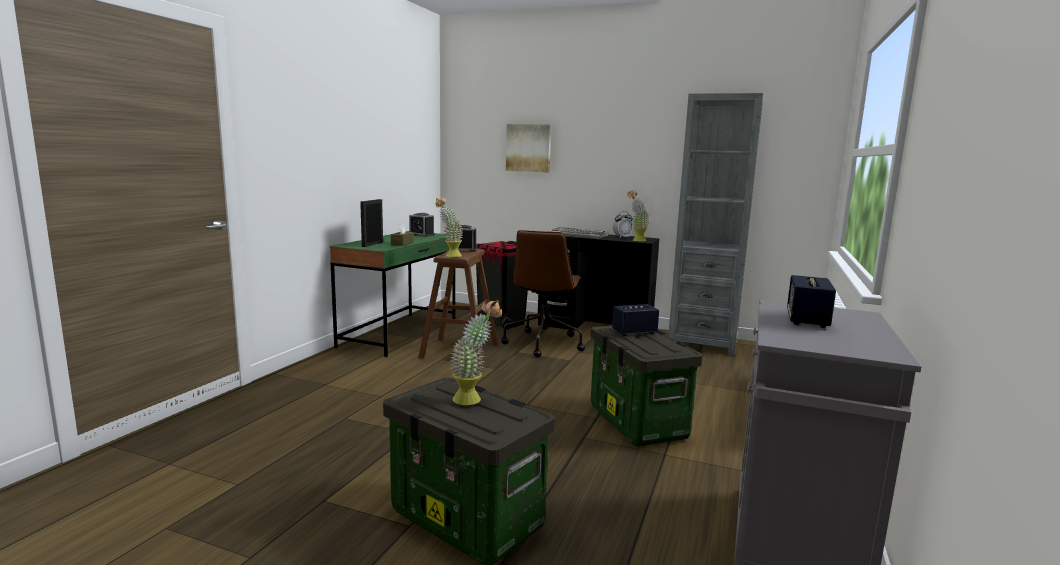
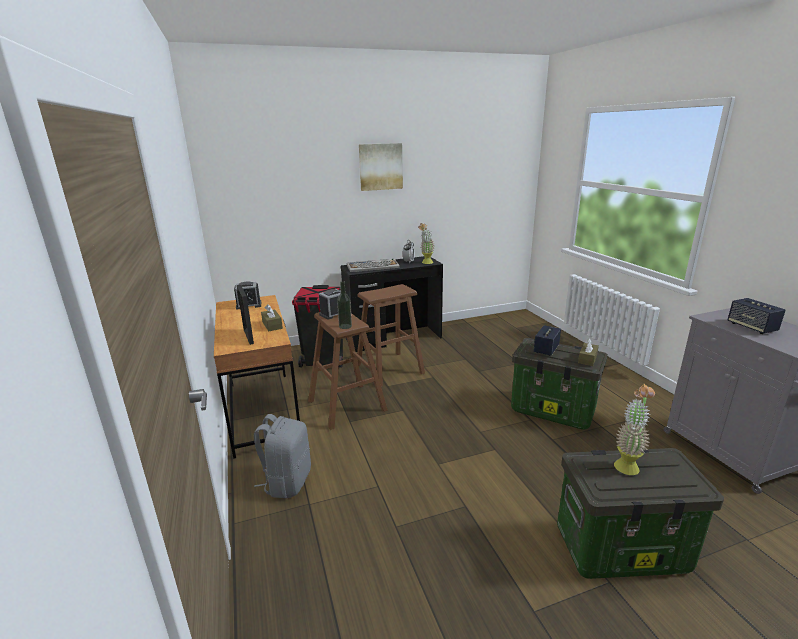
camera: 40 degrees left, 10 degrees up
(337, 370) = (287, 482): none -> grey backpack
(399, 334) = (263, 411): green desk -> brown desk
(449, 255) = (345, 326): potted plant -> bottle
(528, 148) = (304, 192): picture -> picture (380, 166)
(543, 343) = (389, 369): brown office chair -> brown stool
(658, 349) = (587, 359): none -> brown tissue box
(702, 343) = (473, 327): grey bookcase -> none

